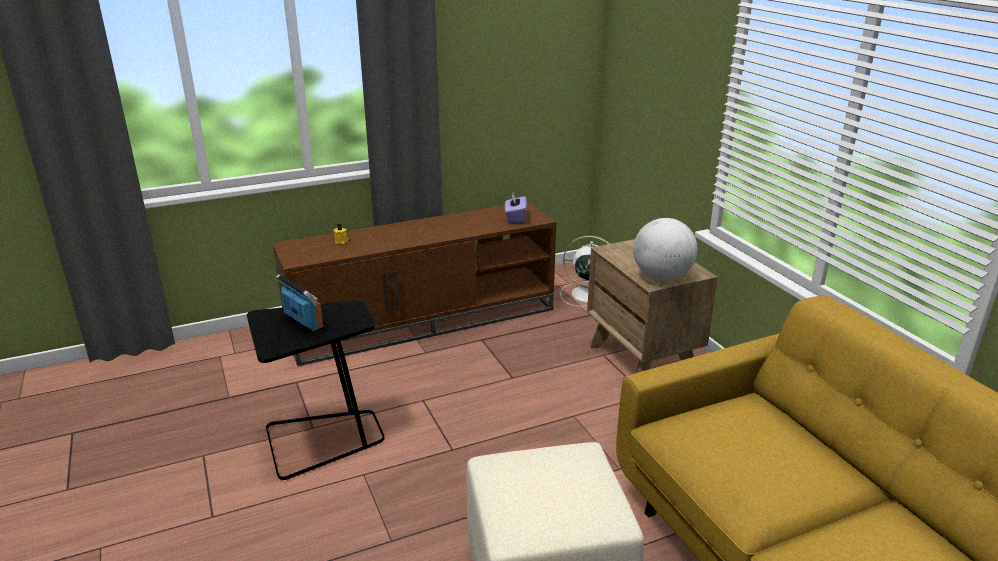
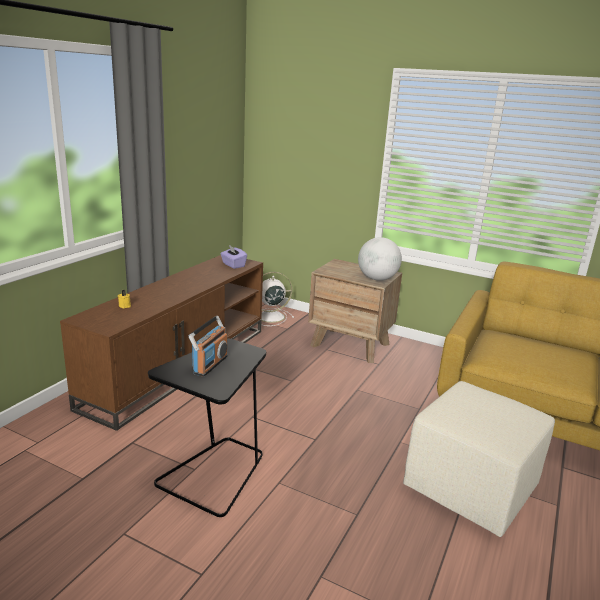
camera: 40 degrees left, 5 degrees down
(303, 322) = (210, 364): radio -> radio turned 105 degrees clockwise

